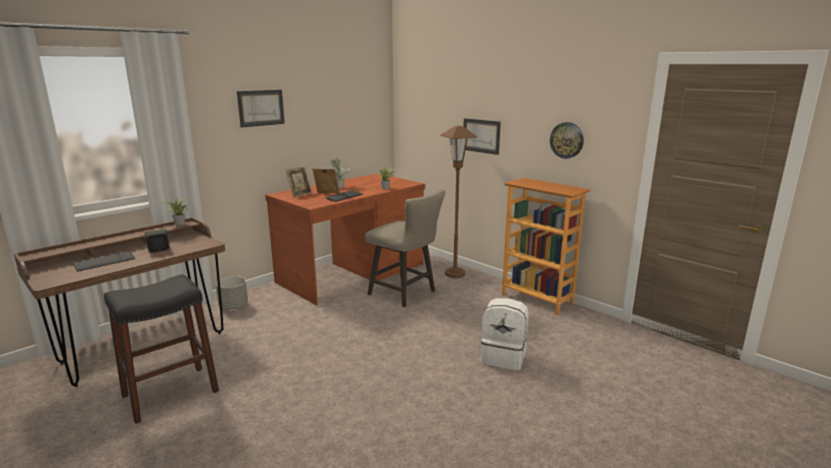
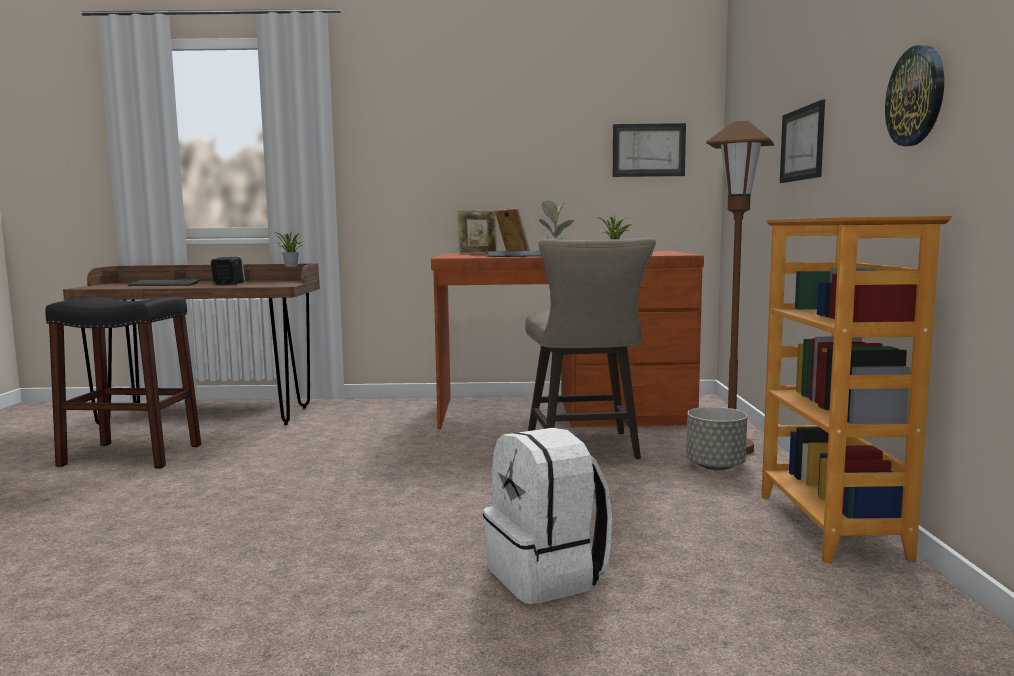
camera: 45 degrees right, 10 degrees down
(233, 306) = (356, 407): grey planter -> grey planter (715, 466)
(261, 108) = (451, 121): picture -> picture (648, 150)

